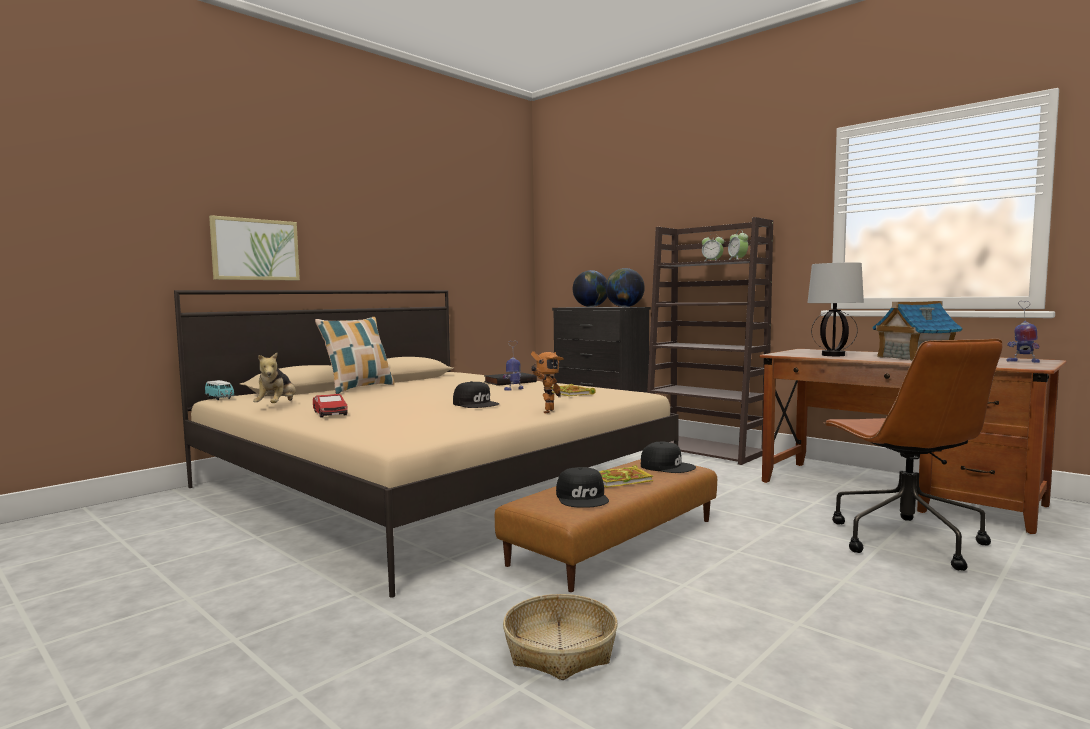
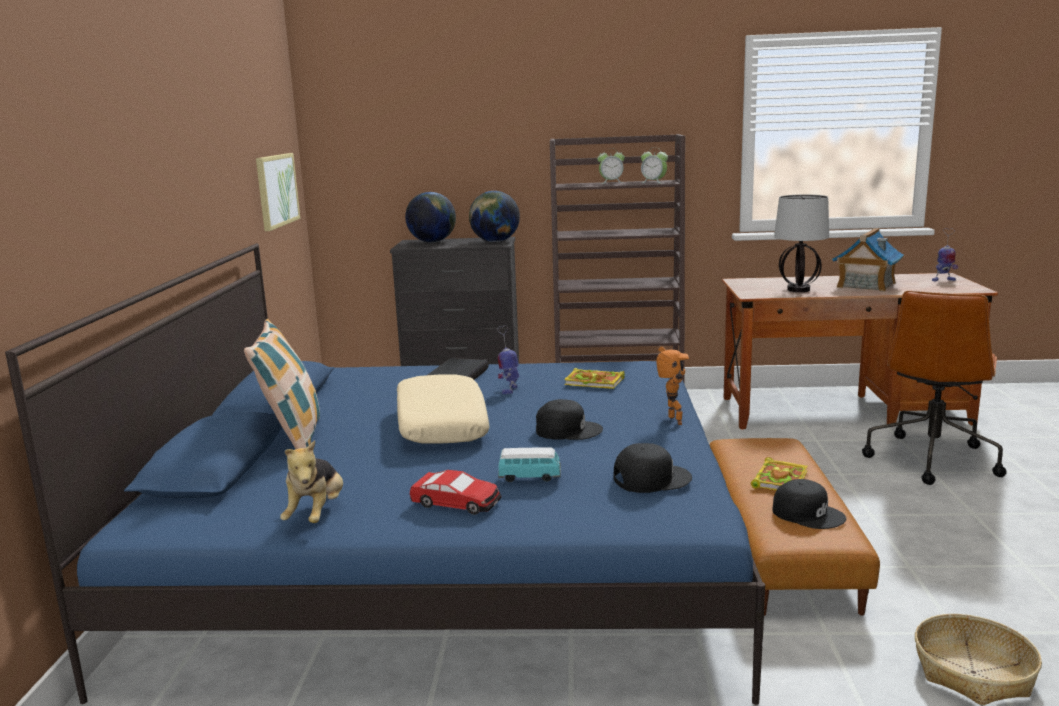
camera: 40 degrees left, 10 degrees up
(220, 398) = (137, 529): toy car -> toy car (530, 477)
(255, 249) = (72, 235): picture -> picture (276, 190)
(277, 406) = (317, 514): plush toy -> plush toy turned 45 degrees clockwise
(430, 393) = (440, 424): none -> beige pillow
(432, 484) = (452, 547): beige bed -> blue bed
(667, 466) = (768, 448): black cap -> black cap (651, 478)
(904, 540) = (931, 459): brown office chair -> brown office chair turned 75 degrees clockwise

